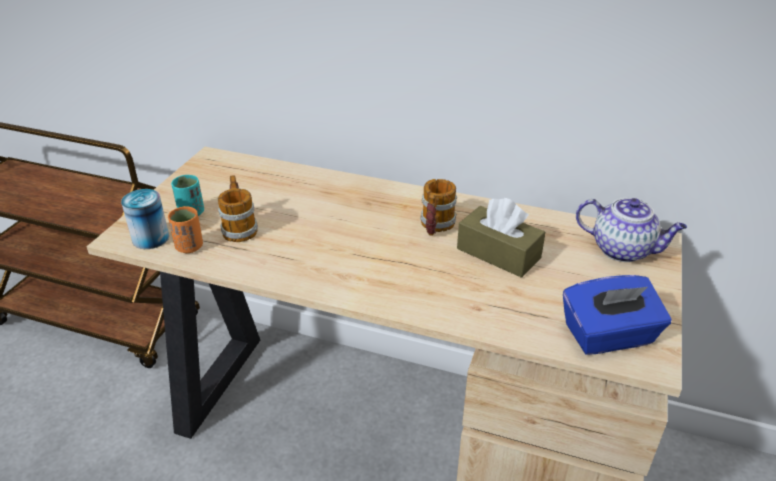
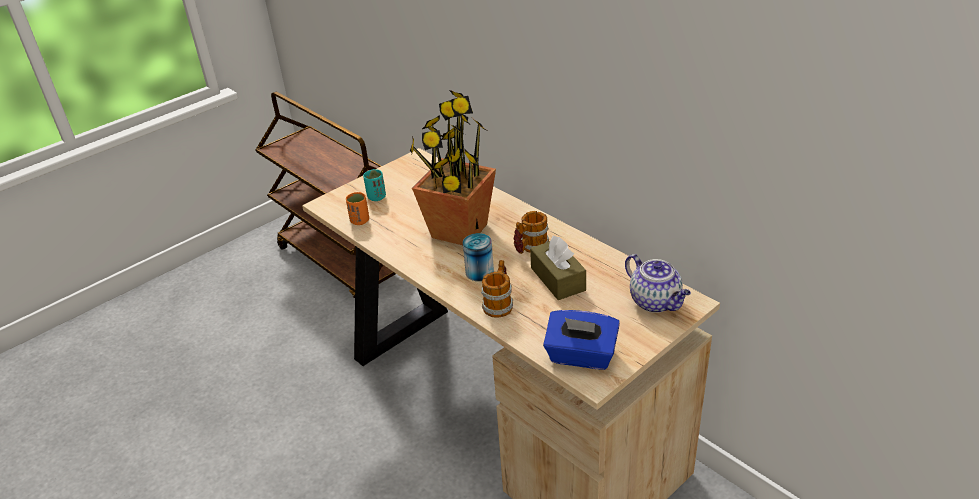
camera: 30 degrees right, 0 degrees up
(150, 238) = (341, 209): can -> can (479, 272)
(239, 227) = (399, 215): mug -> mug (499, 303)
(334, 228) = (459, 231): none -> potted plant

